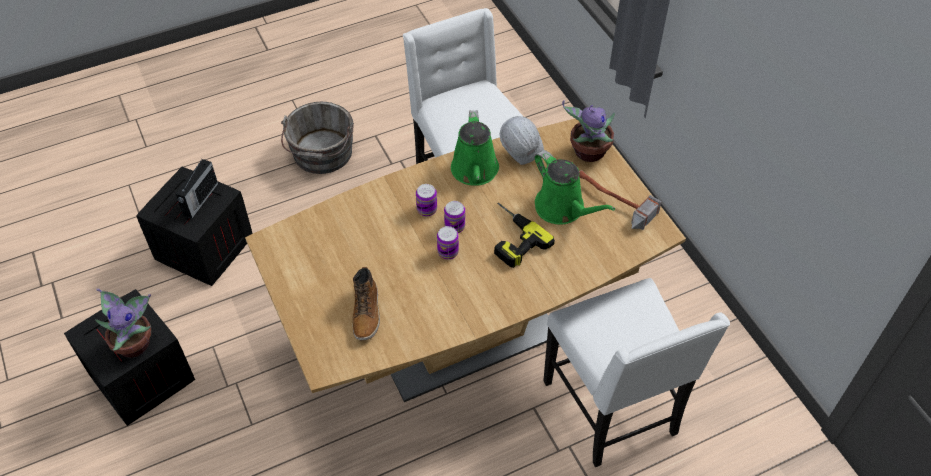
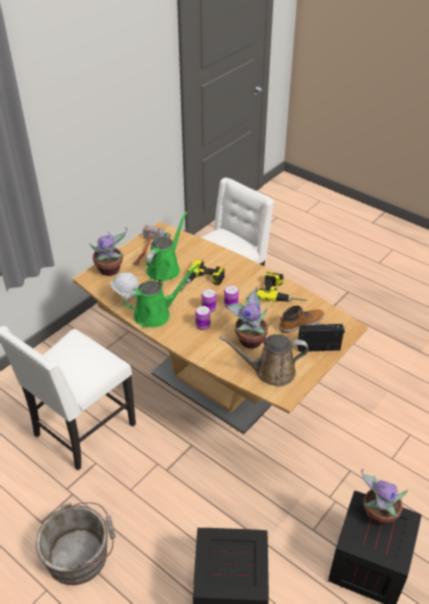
camera: 115 degrees left, 10 degrees down
(200, 200) = (224, 553): radio -> radio (319, 348)
(309, 244) = (270, 372): none -> brown watering can
(373, 245) = (249, 339): none -> potted plant
(439, 320) = (282, 292): none -> power drill

